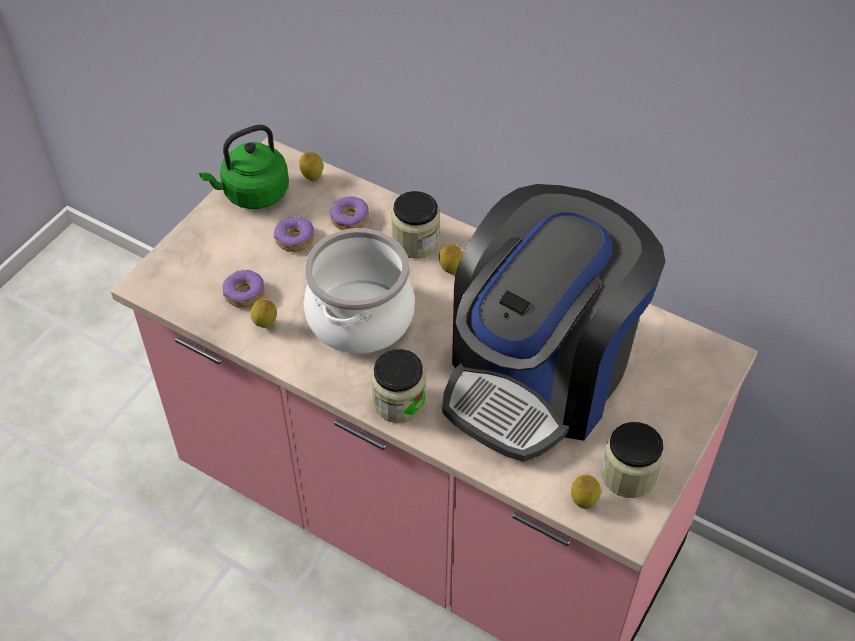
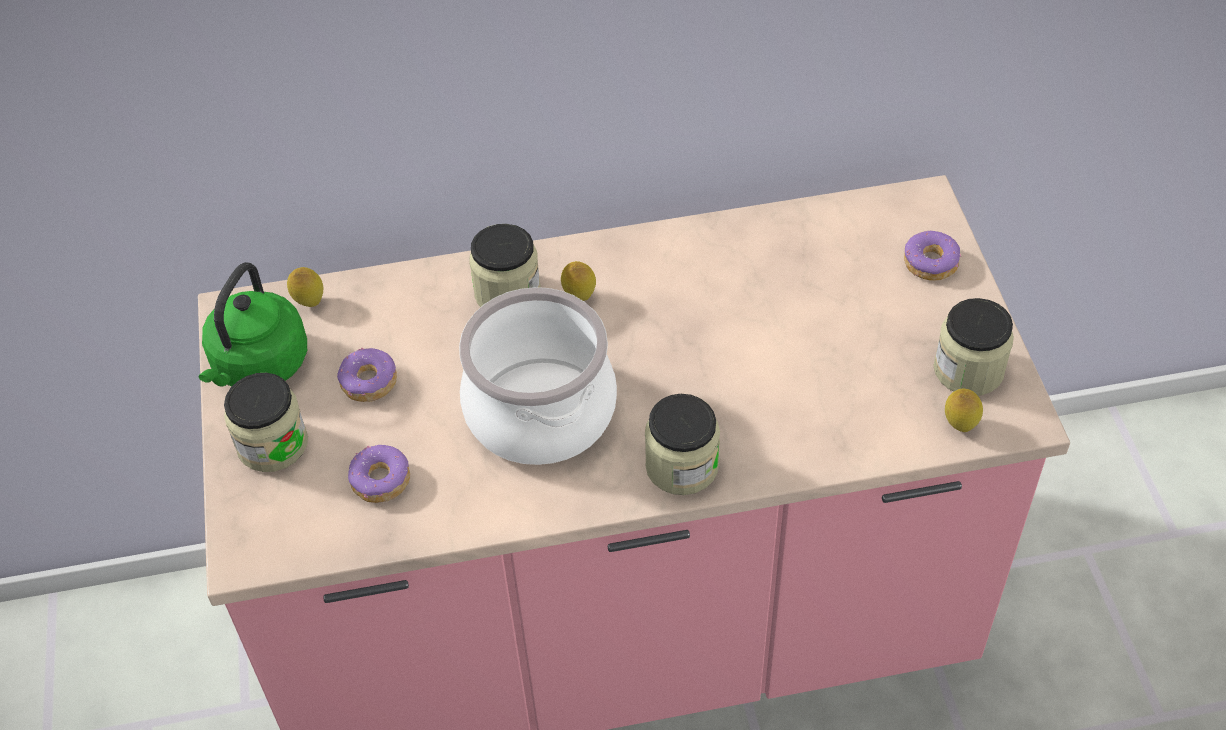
camera: 40 degrees left, 0 degrees up
(216, 238) = (272, 444): none -> jar
(265, 325) = (445, 495): lemon -> none
(350, 219) = (407, 318): donut -> donut (931, 263)
(540, 373) = (784, 336): coffee machine -> none

